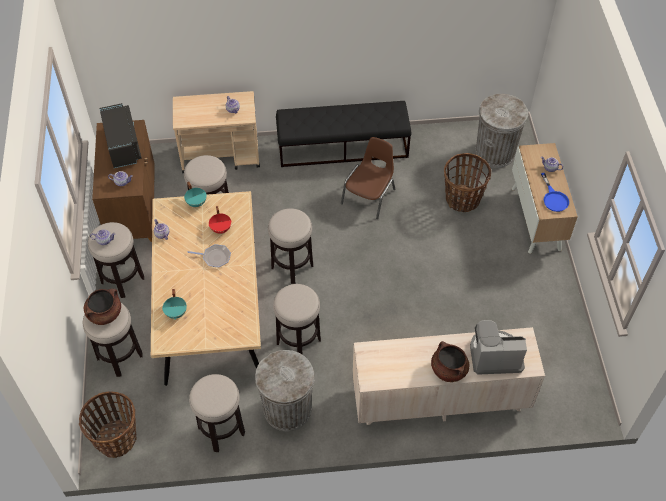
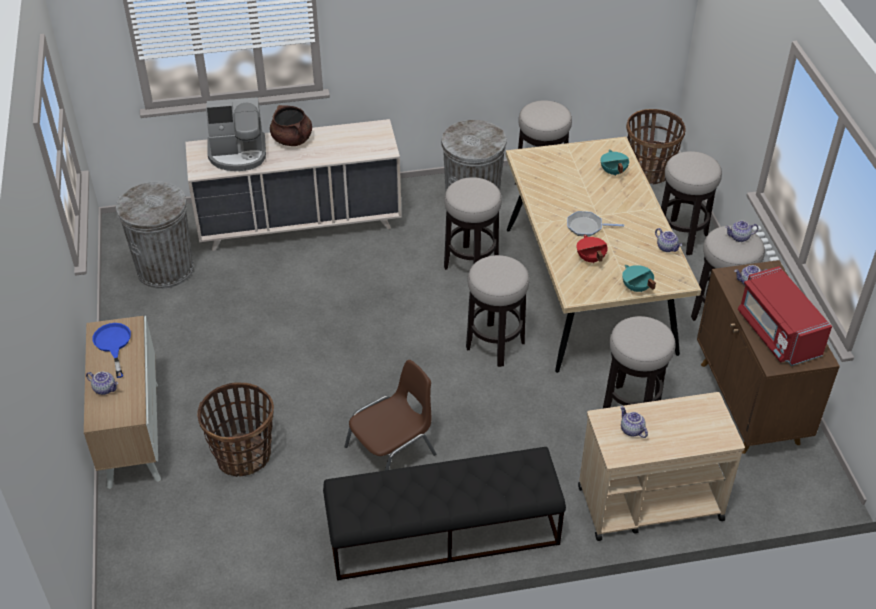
camera: 175 degrees right, 10 degrees down
(105, 313) = (696, 167): brown cooking pot -> none
(123, 145) = (777, 333): black microwave -> red microwave
(369, 196) = (392, 451): brown chair -> brown chair turned 150 degrees counterclockwise
(494, 152) = (175, 543): grey trash can -> grey trash can (165, 269)

